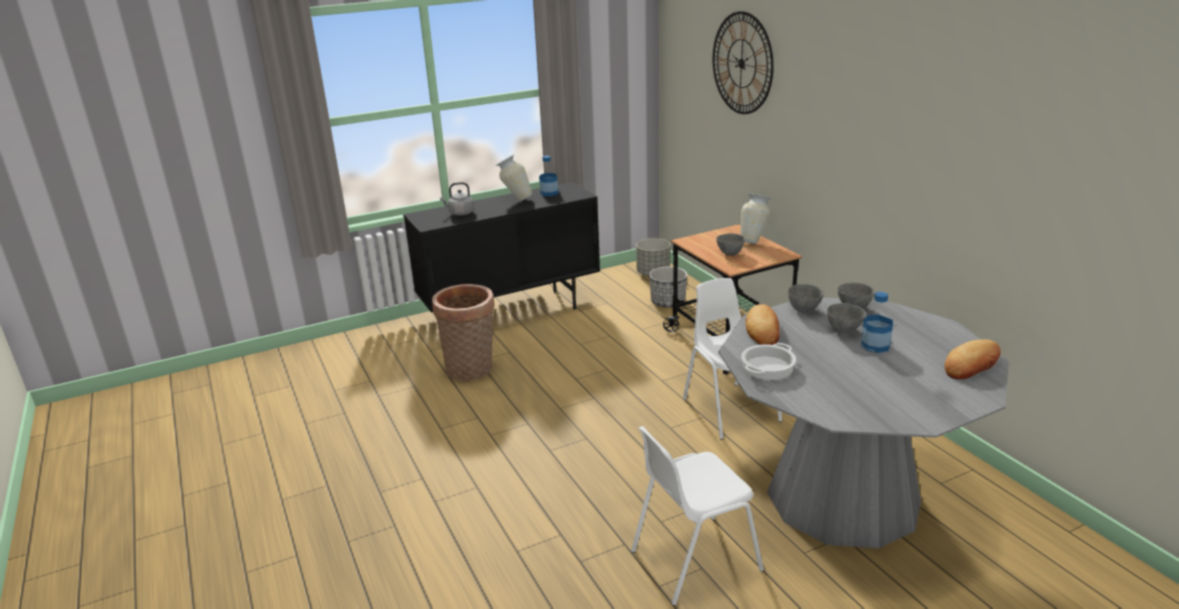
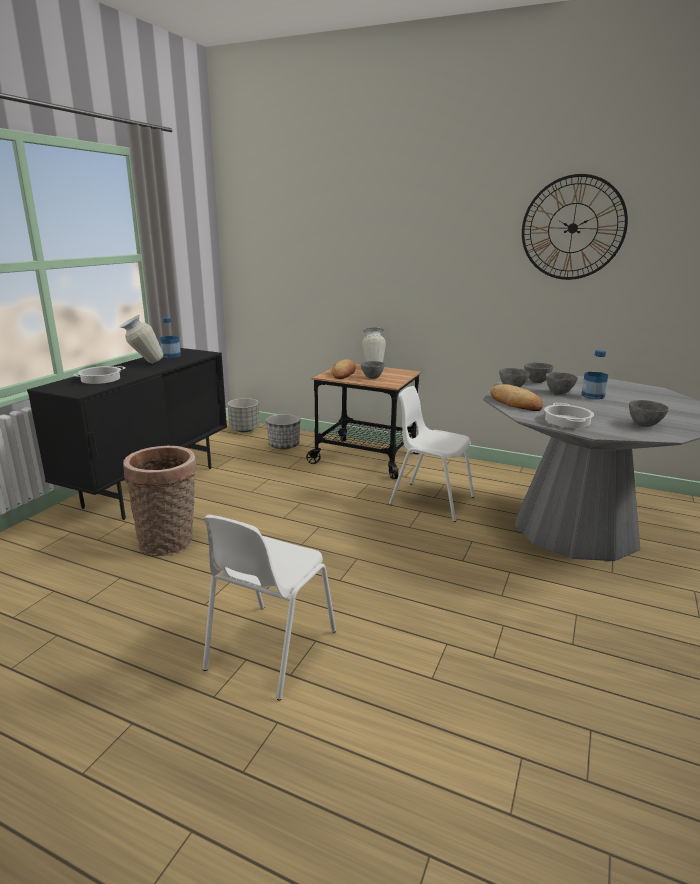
camera: 40 degrees left, 5 degrees down
(460, 213) = (100, 379): grey kettle -> cooking pot
(693, 560) = (562, 611): white chair -> white chair (269, 650)
(742, 63) = (330, 224): wall clock -> wall clock (572, 228)
(842, 398) = (644, 425): none -> grey bowl
(971, 364) = (656, 393): bread -> bread (344, 373)

